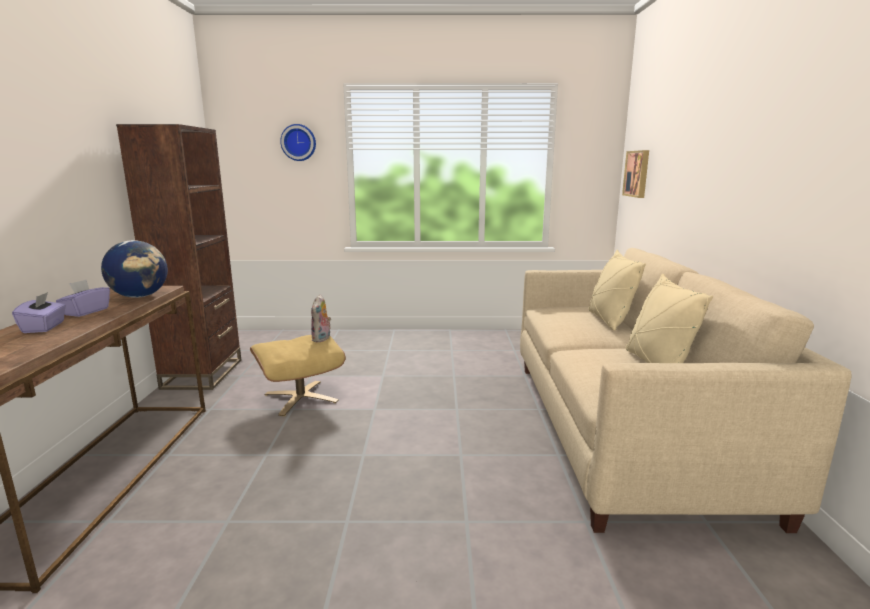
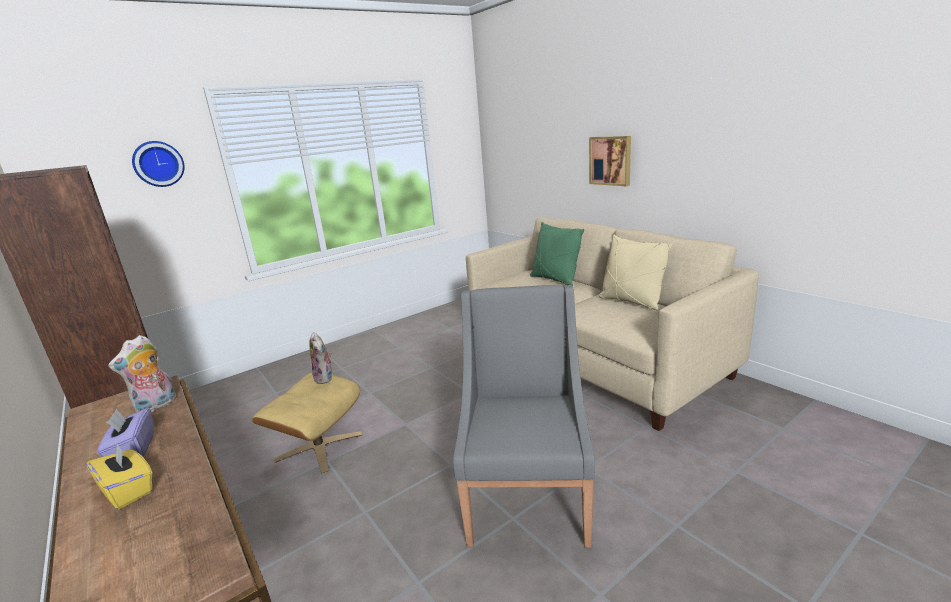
camera: 35 degrees left, 5 degrees up
(44, 327) = (128, 490): purple tissue box -> yellow tissue box
(140, 296) = (156, 406): globe -> plush toy
(378, 514) = (527, 499): none -> grey armchair
(609, 321) = (555, 279): beige pillow -> green pillow
(637, 173) = (506, 154): picture -> picture (611, 160)

